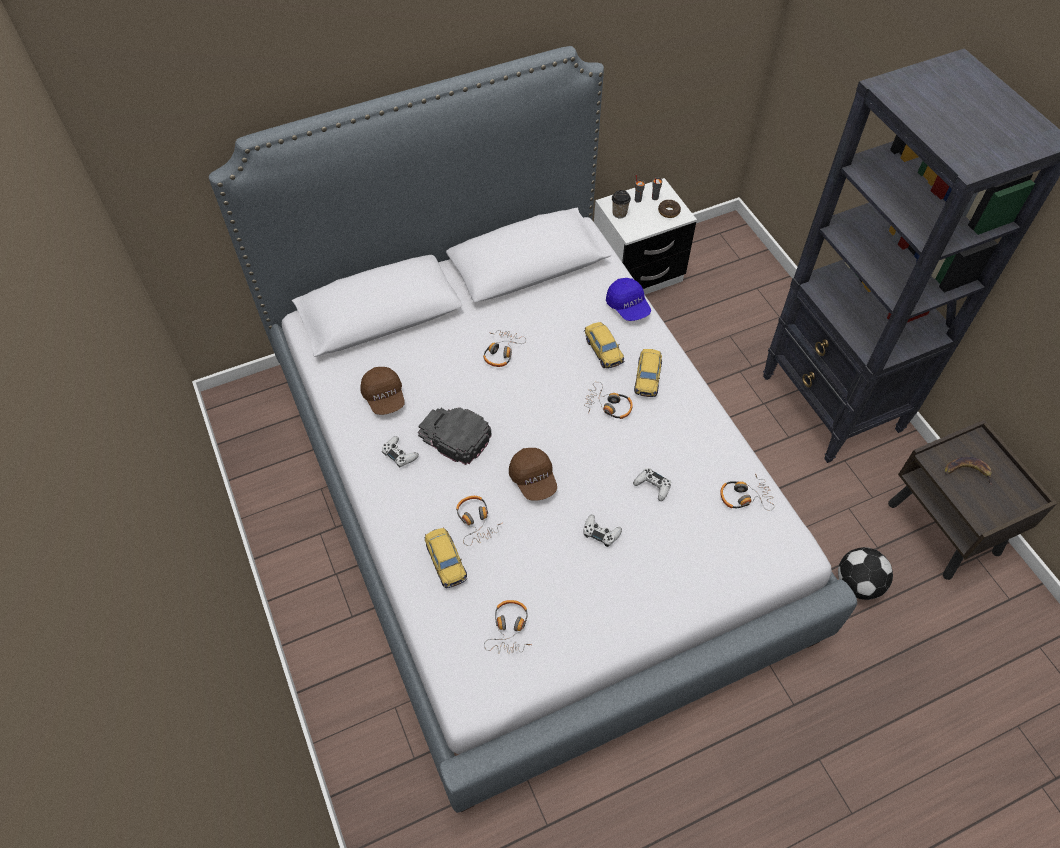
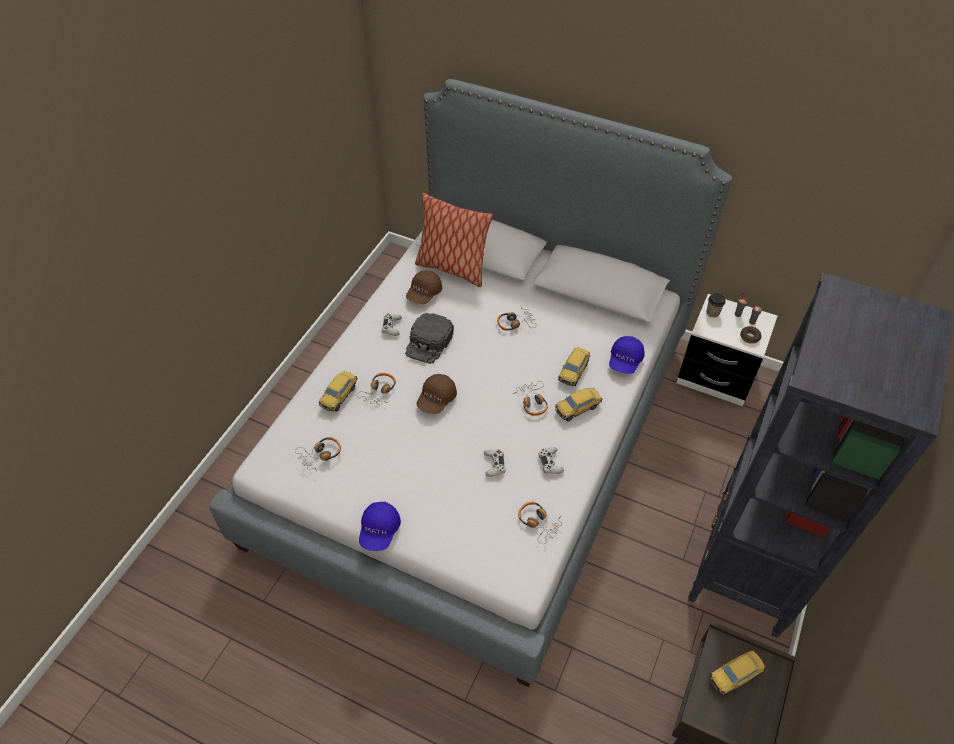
camera: 50 degrees right, 5 degrees down
(376, 351) = (452, 268): none -> pillow
(454, 436) = (429, 342): black cap -> black cap turned 150 degrees counterclockwise
(601, 533) = (431, 459): white game controller -> white game controller (550, 463)
(647, 635) = (379, 531): none -> blue cap
(858, 584) = (603, 687): football -> none
(967, 471) = (735, 675): banana -> toy car

